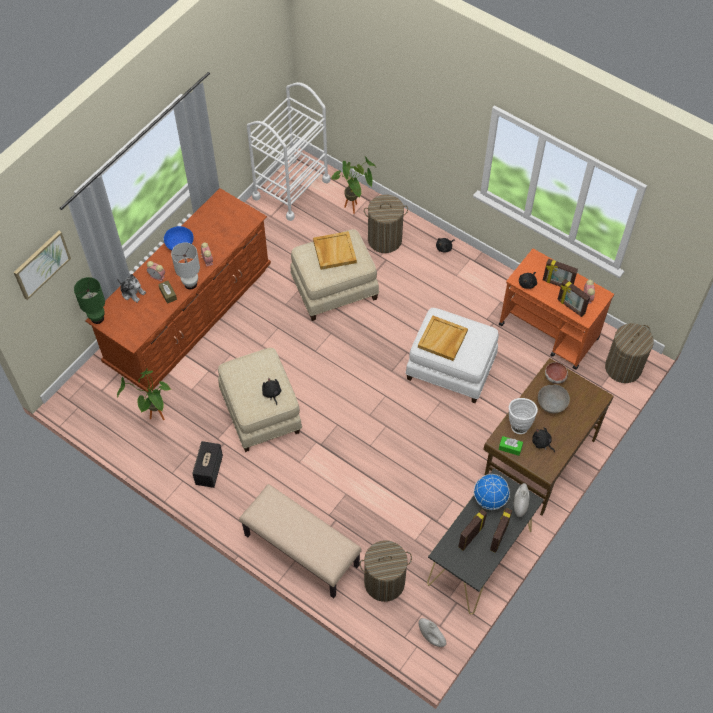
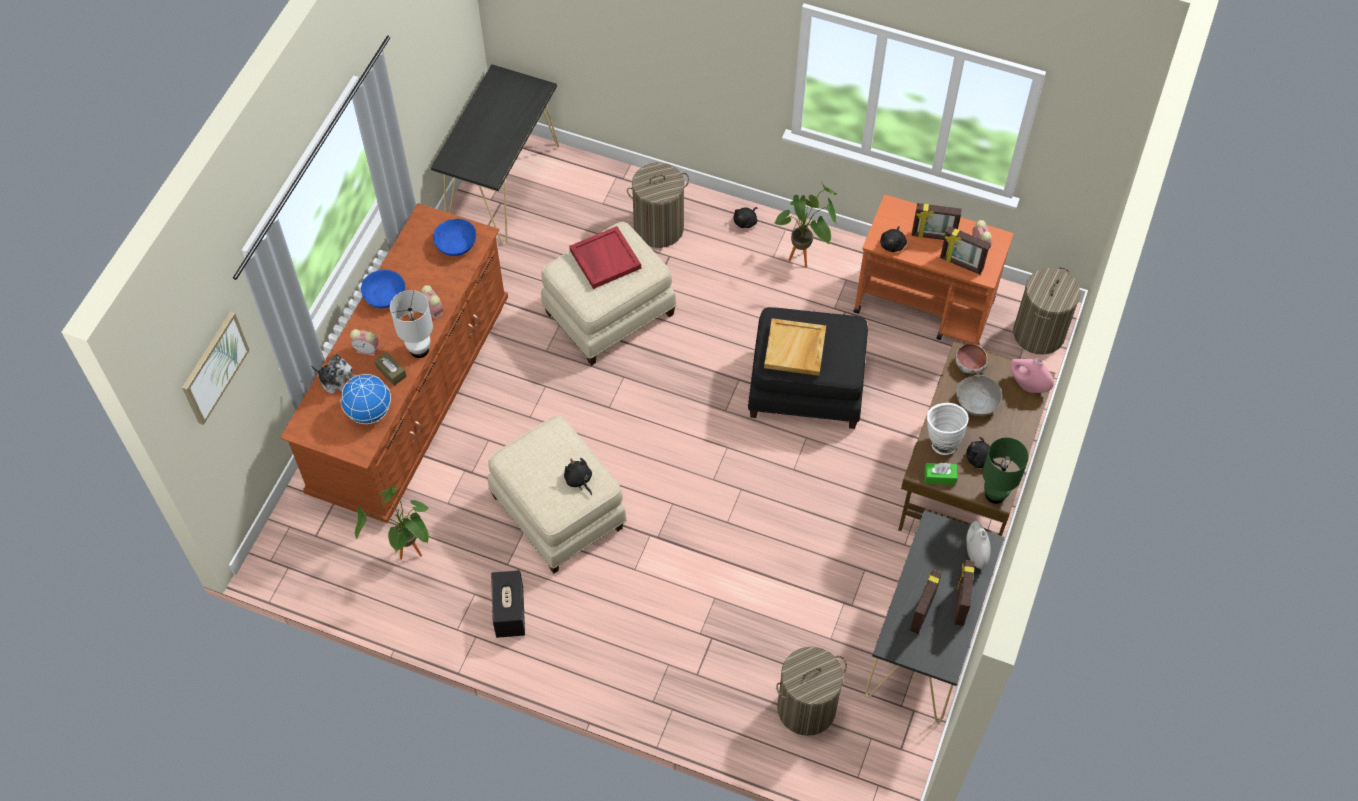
camera: 15 degrees left, 0 degrees up
(97, 318) = (298, 429): green table lamp -> green table lamp (995, 494)
(235, 220) = (456, 244): none -> blue bowl
(291, 188) = (503, 184): white cart -> black console table
(300, 550) = (676, 693): beige bench -> none
(334, 251) = (604, 259): beige tray -> red tray
(355, 209) = (603, 194): potted plant -> potted plant (805, 260)
(431, 637) = (894, 767): white vase -> none
(451, 367) = (806, 387): white ottoman -> black ottoman
(490, 499) = (932, 554): globe -> globe (369, 411)
(591, 400) = (1027, 385): none -> pink vase

